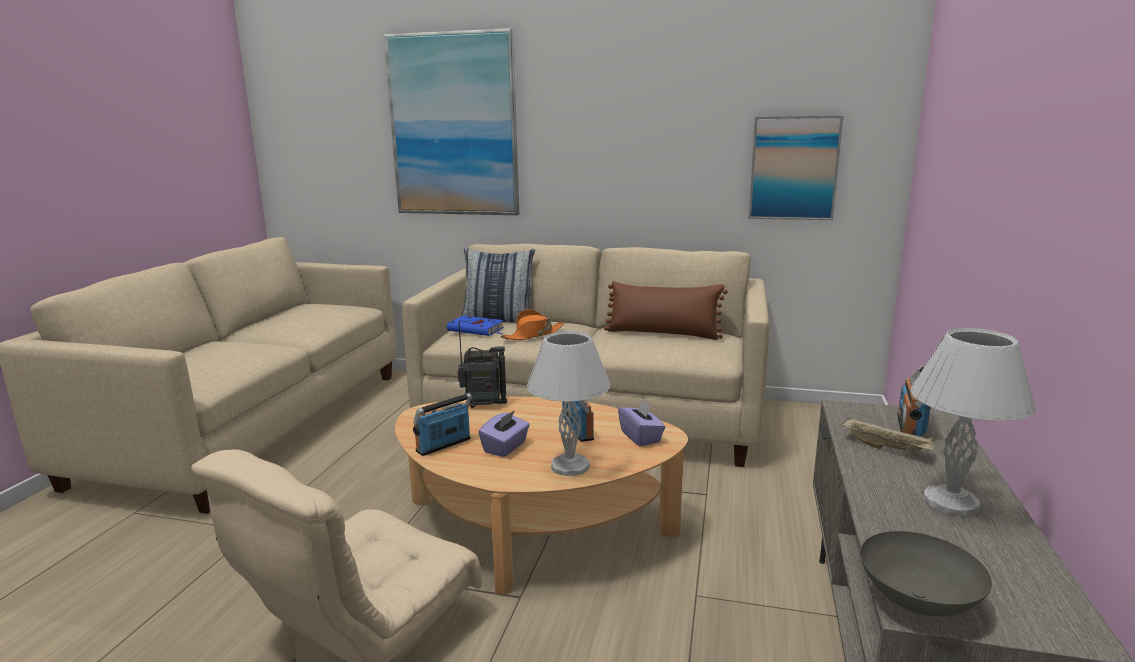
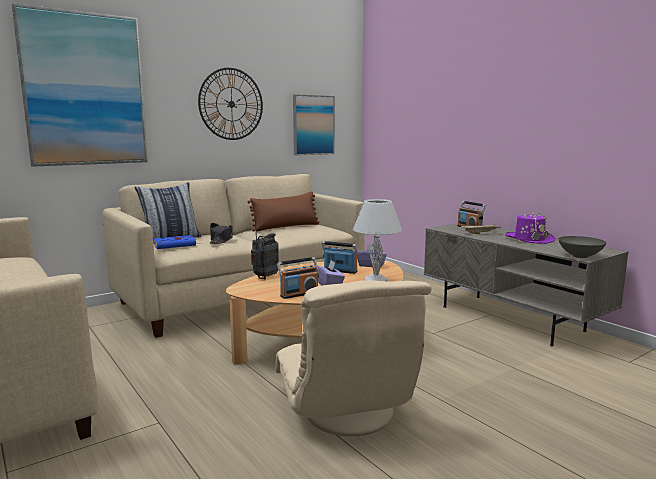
camera: 50 degrees left, 5 degrees down
(444, 445) = (299, 294): radio -> radio turned 120 degrees counterclockwise
(533, 335) = (221, 240): orange hat -> black hat
(642, 136) = (231, 104): none -> wall clock
(953, 503) = (529, 239): white table lamp -> purple hat

